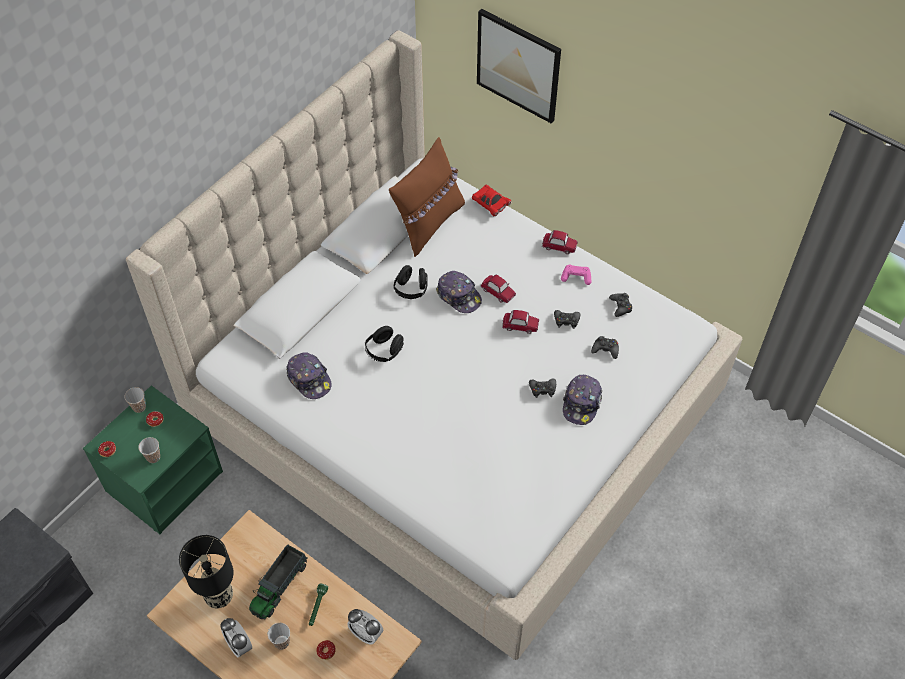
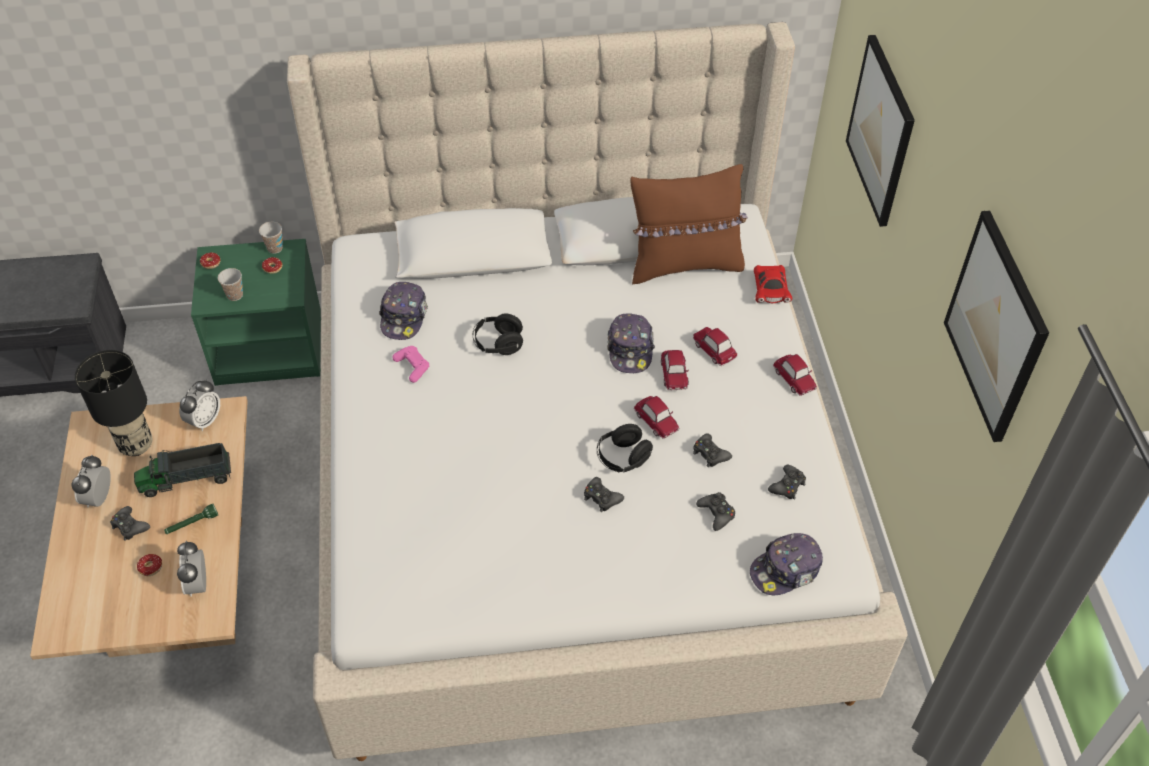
camera: 45 degrees right, 5 degrees down
(243, 545) = (204, 420): none -> alarm clock
(281, 642) = (130, 526): cup -> black game controller
(411, 289) = (592, 310): black headphones -> black headphones (623, 458)
(502, 261) = (714, 350): none -> toy car
(576, 277) = (774, 421): pink game controller -> pink game controller (412, 367)
(581, 403) = (624, 543): cap -> cap (786, 570)
(715, 139) = (996, 326): none -> picture

